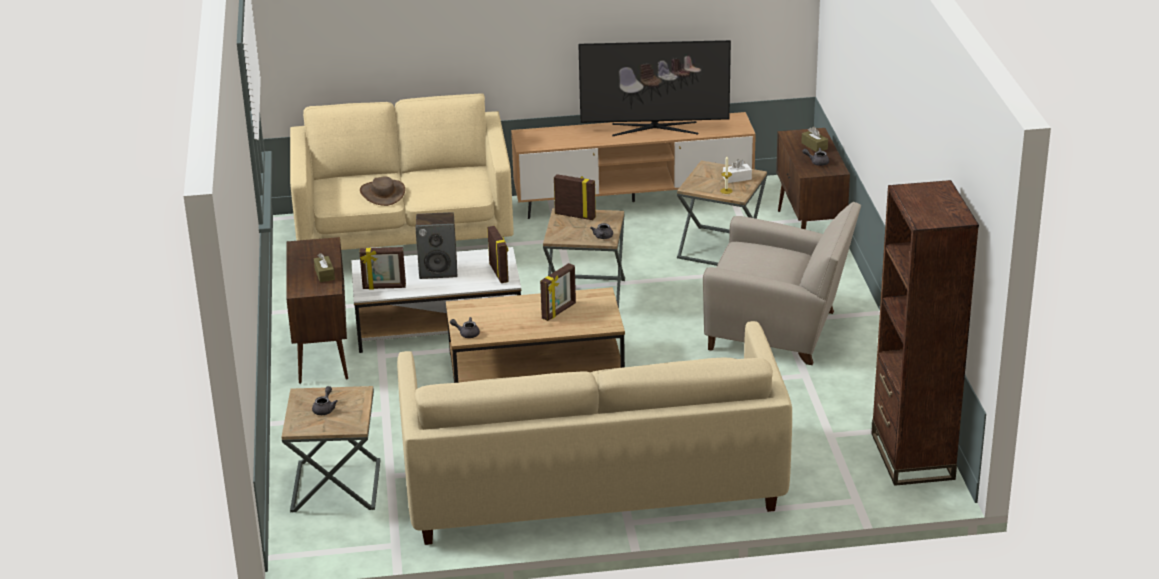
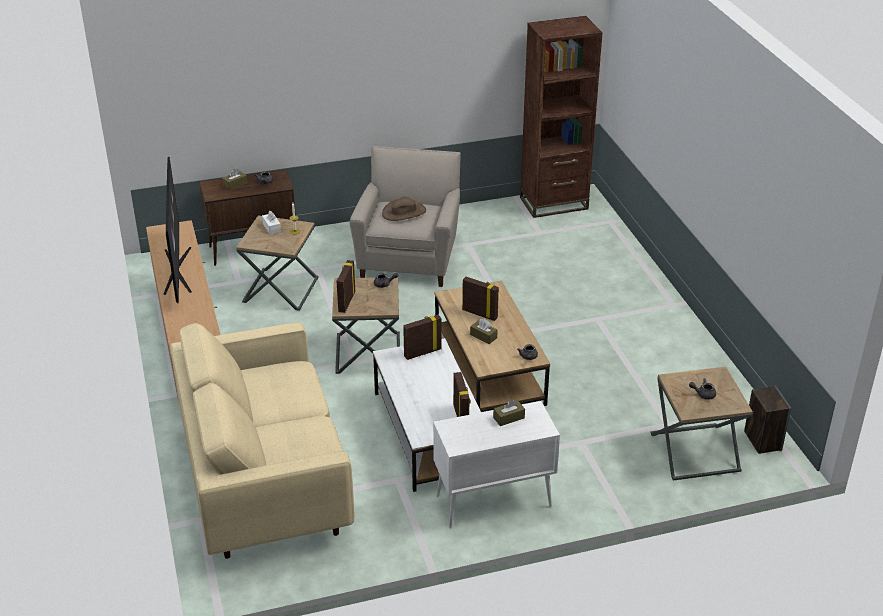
camera: 100 degrees left, 5 degrees up
(322, 351) = (492, 501): brown cabinet -> white cabinet
(382, 193) = (302, 429): brown hat -> brown hat (404, 212)
(438, 271) = (425, 388): speaker -> speaker (762, 440)
(515, 310) = (483, 336): none -> brown tissue box
(591, 483) = (635, 324): beige sofa -> none

